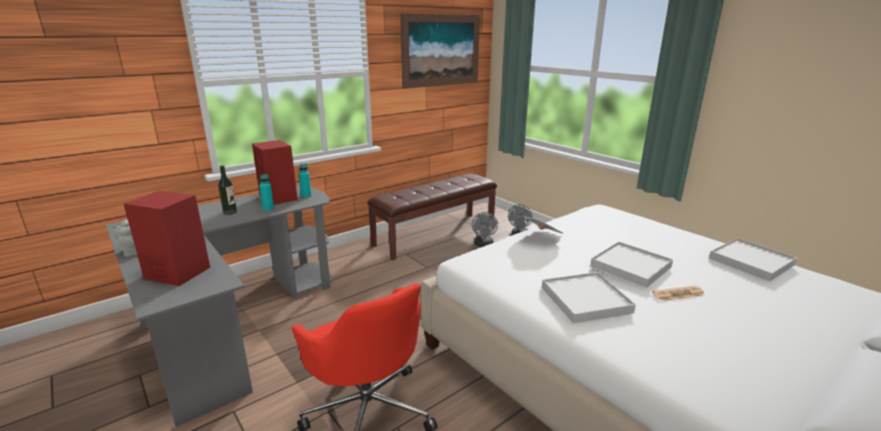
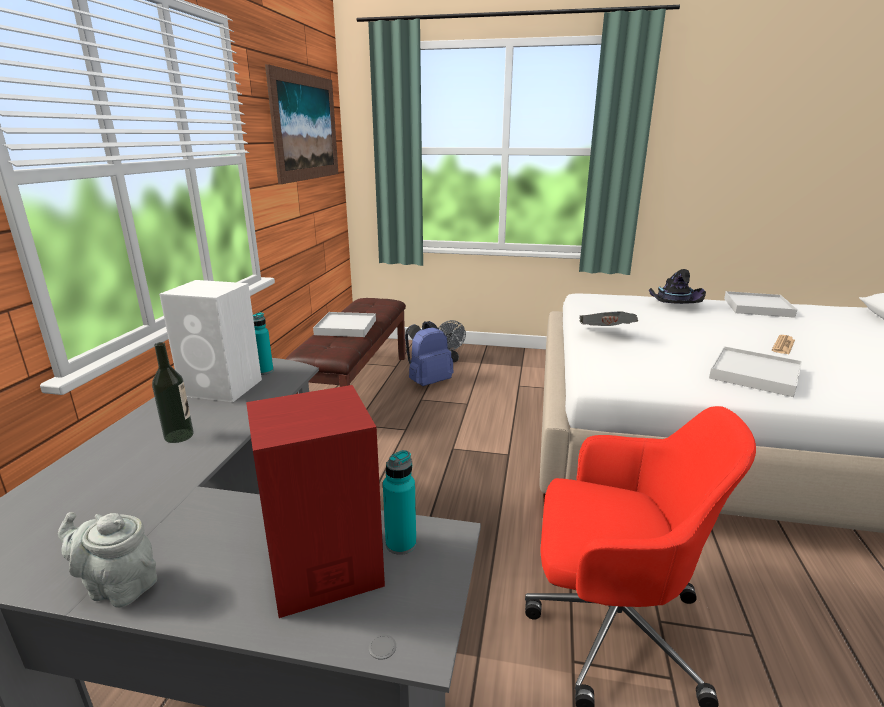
camera: 40 degrees left, 0 degrees up
(268, 209) = (244, 407): turquoise bottle -> turquoise bottle (401, 544)
(279, 198) = (224, 387): red speaker -> white speaker
(483, 245) = (428, 382): grey fan -> blue backpack
(630, 266) = (715, 336): white tray -> white tray (346, 327)
(661, 235) = (672, 305): none -> black hat

